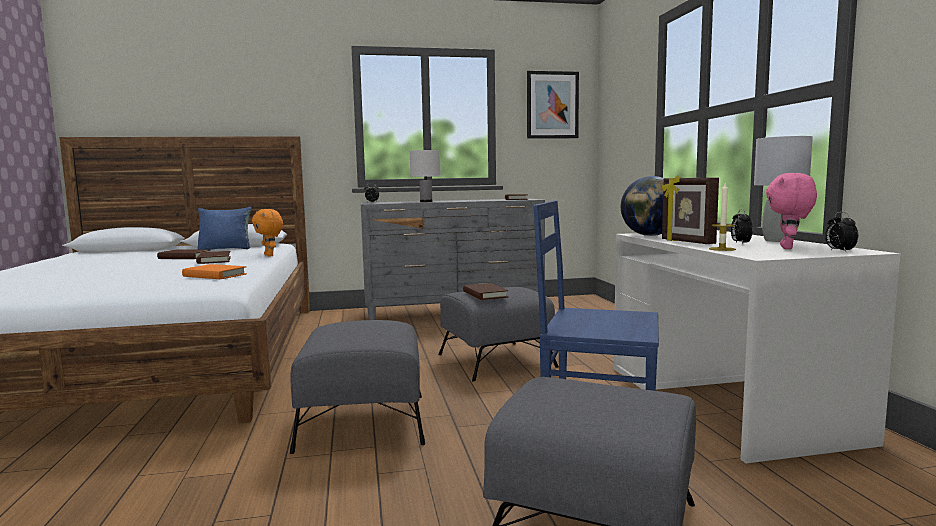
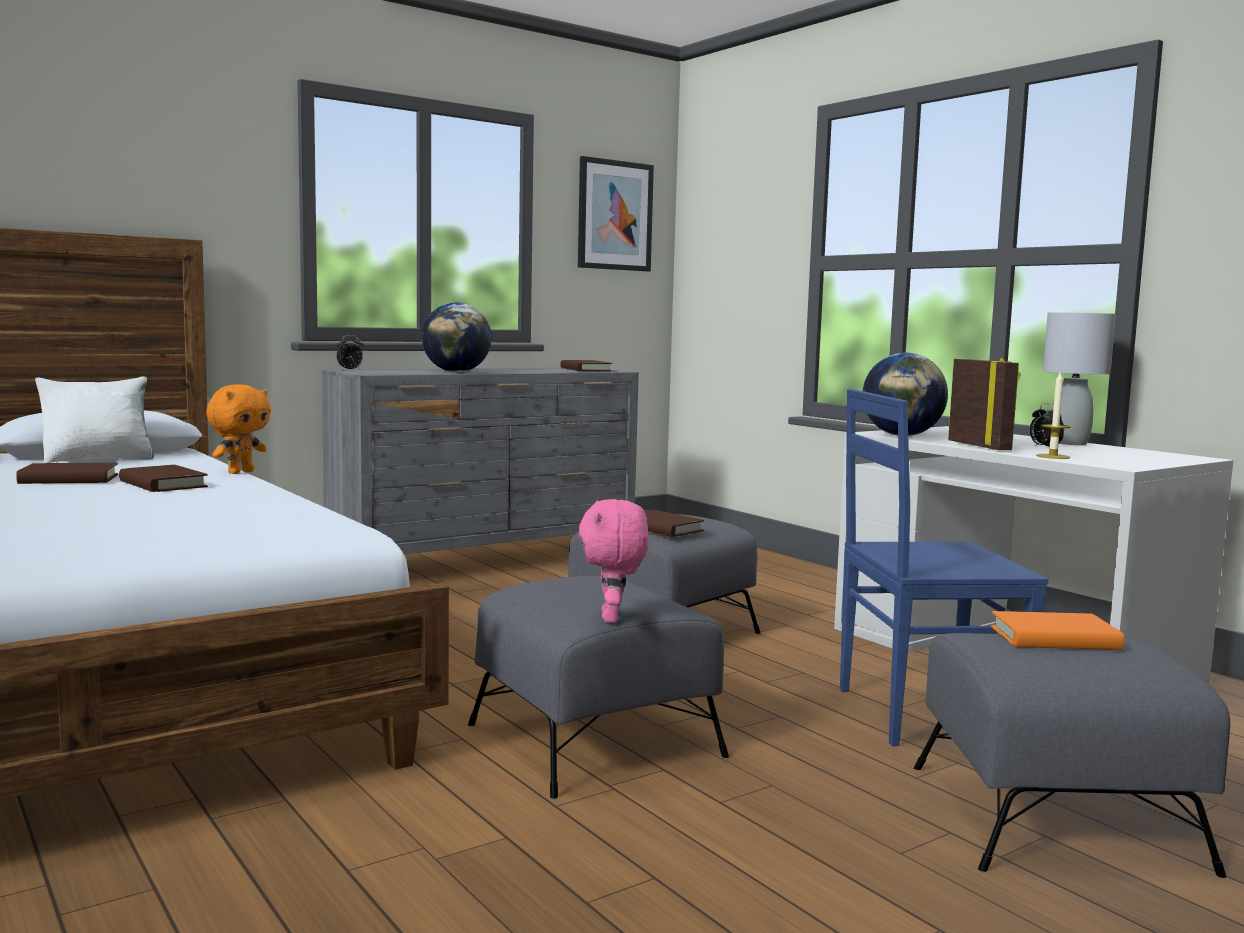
camera: 25 degrees left, 0 degrees up
(214, 275) = (272, 513): orange book -> orange book (1054, 638)
(226, 249) = (99, 460): blue pillow -> white pillow
(270, 255) = (240, 472): orange plush toy -> orange plush toy turned 90 degrees counterclockwise
(426, 201) = (456, 372): white table lamp -> globe
(686, 242) = (980, 446): picture frame -> picture frame turned 150 degrees counterclockwise
(788, 248) = (1114, 454): pink plush toy -> pink plush toy (612, 618)
(839, 251) = (1175, 458): alarm clock -> none

